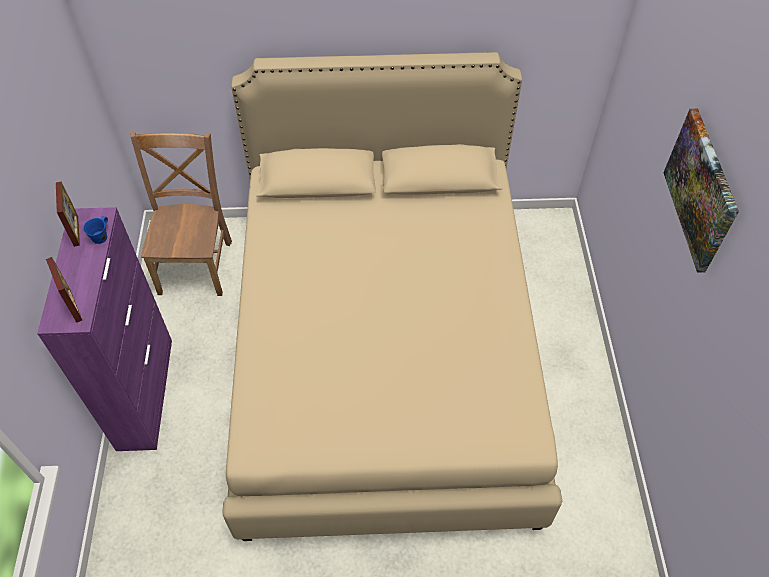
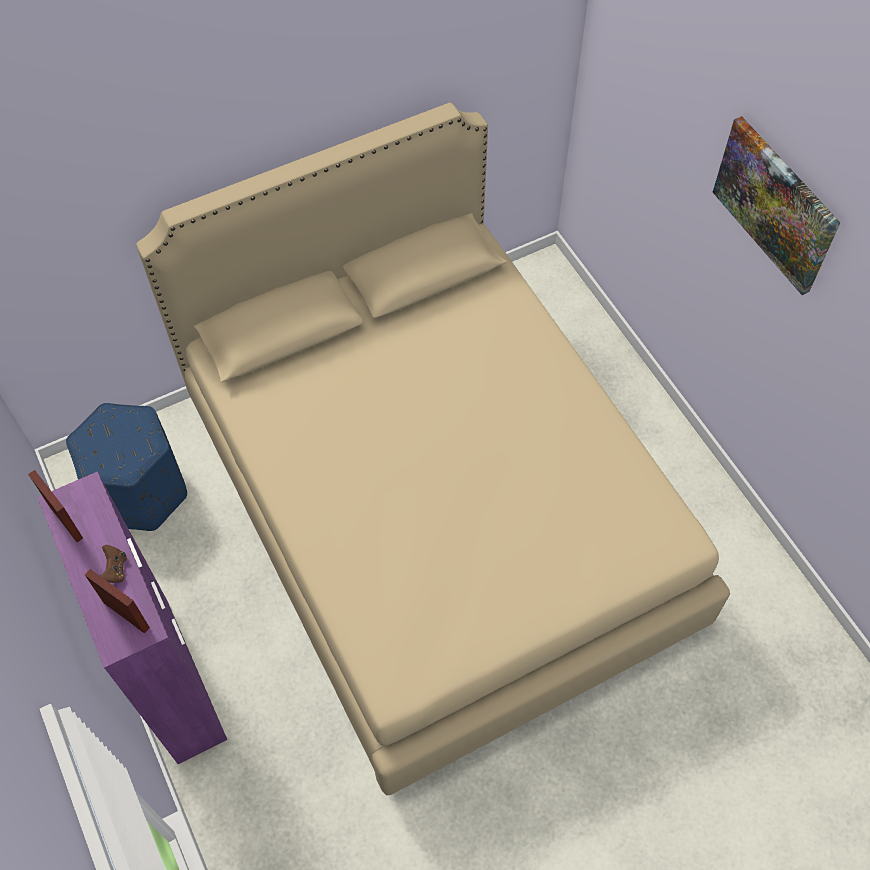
camera: 25 degrees left, 5 degrees up
(86, 273) = (115, 569): none -> brown game controller
(101, 237) = (103, 517): blue mug -> none
(196, 264) = (141, 492): brown chair -> blue ottoman

